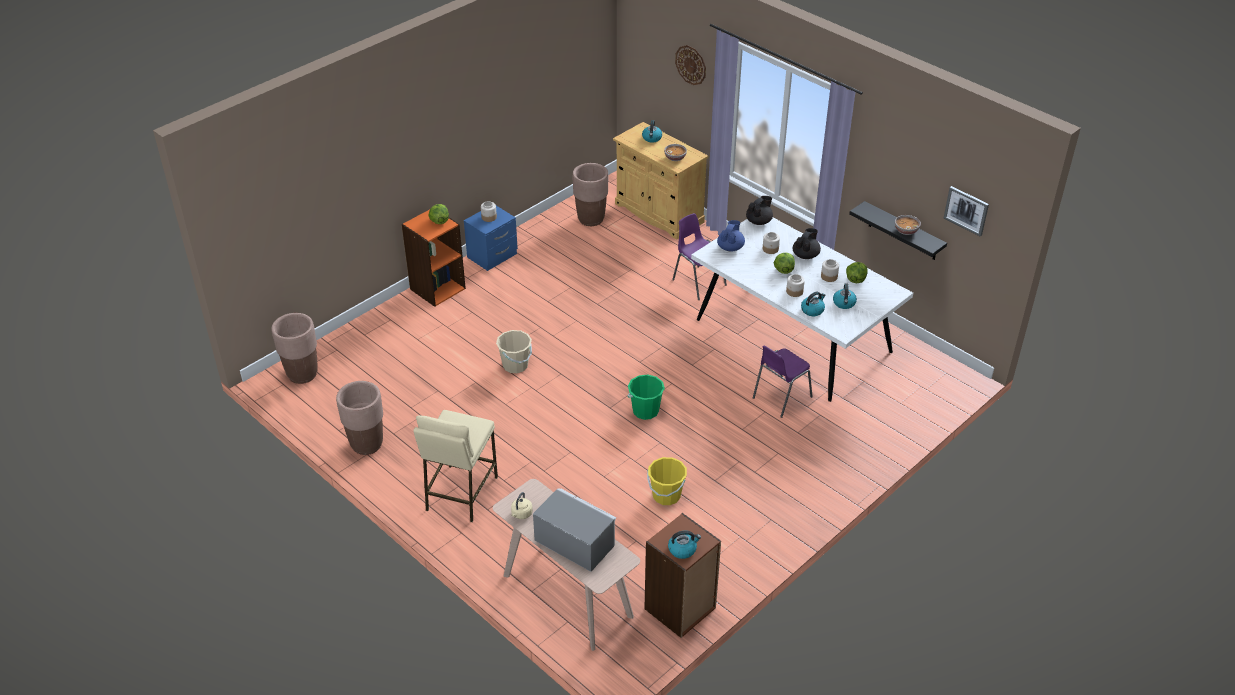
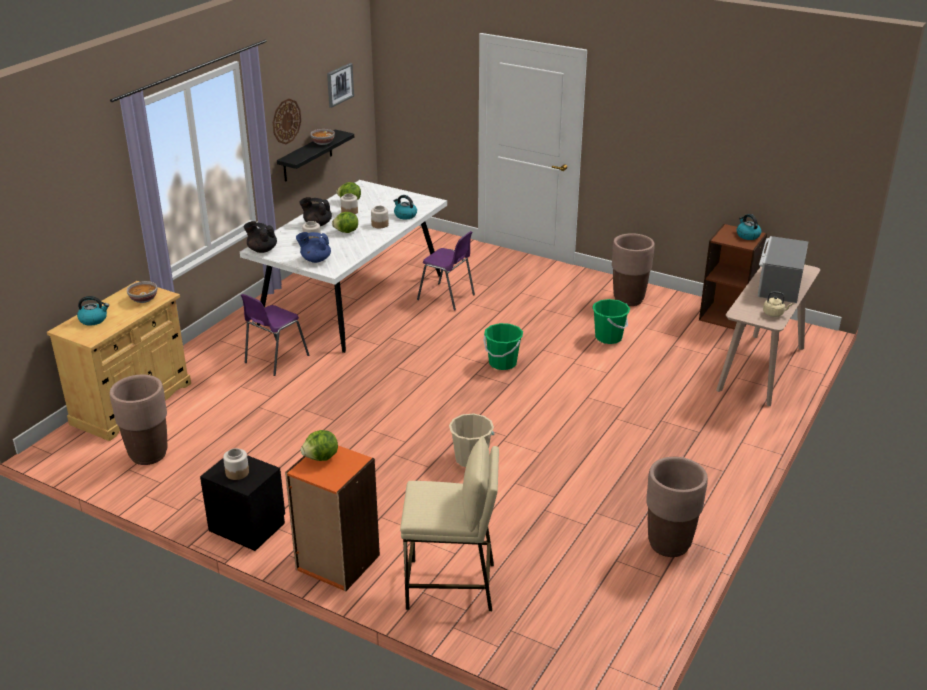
camera: 105 degrees left, 10 degrees down
(302, 374) = (579, 651): brown planter -> brown planter (628, 300)
(461, 493) = (691, 454): beige stool -> beige stool (451, 586)
(493, 256) = (248, 526): blue nightstand -> black nightstand
(666, 495) = (608, 337): yellow bucket -> green bucket
(691, 64) = (82, 189): wall clock -> wall clock (286, 121)
(844, 303) = (388, 204): kettle -> none

